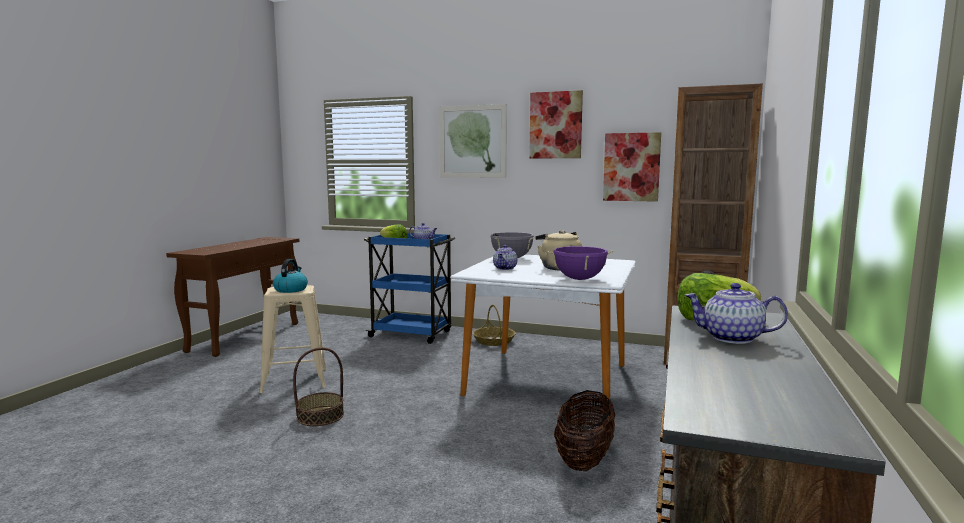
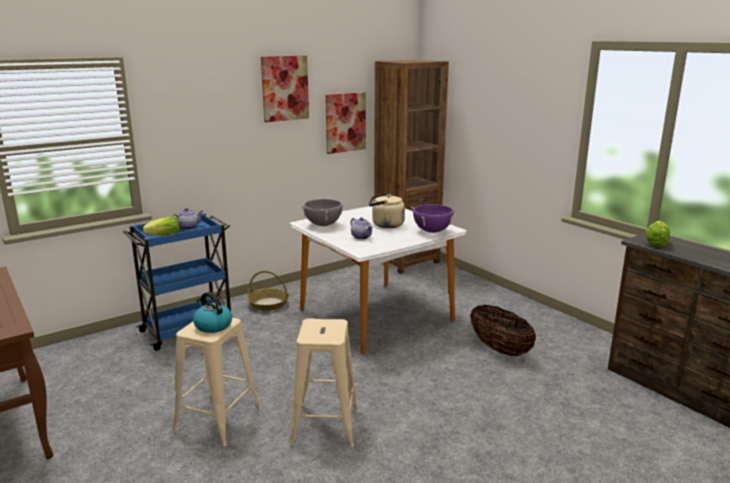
camera: 55 degrees left, 10 degrees up
(320, 416) = (325, 424): basket -> beige stool
(472, 141) = (204, 108): picture -> none
(731, 338) = (690, 250): teapot -> none

